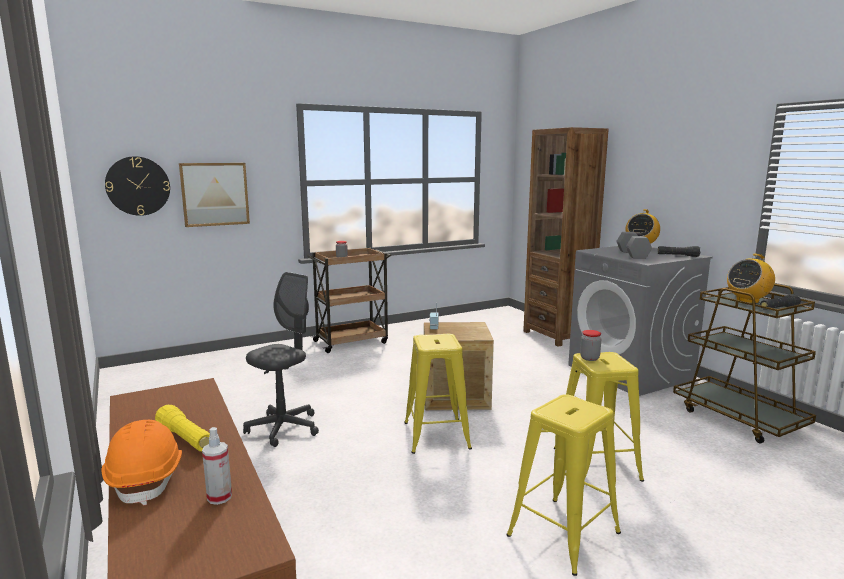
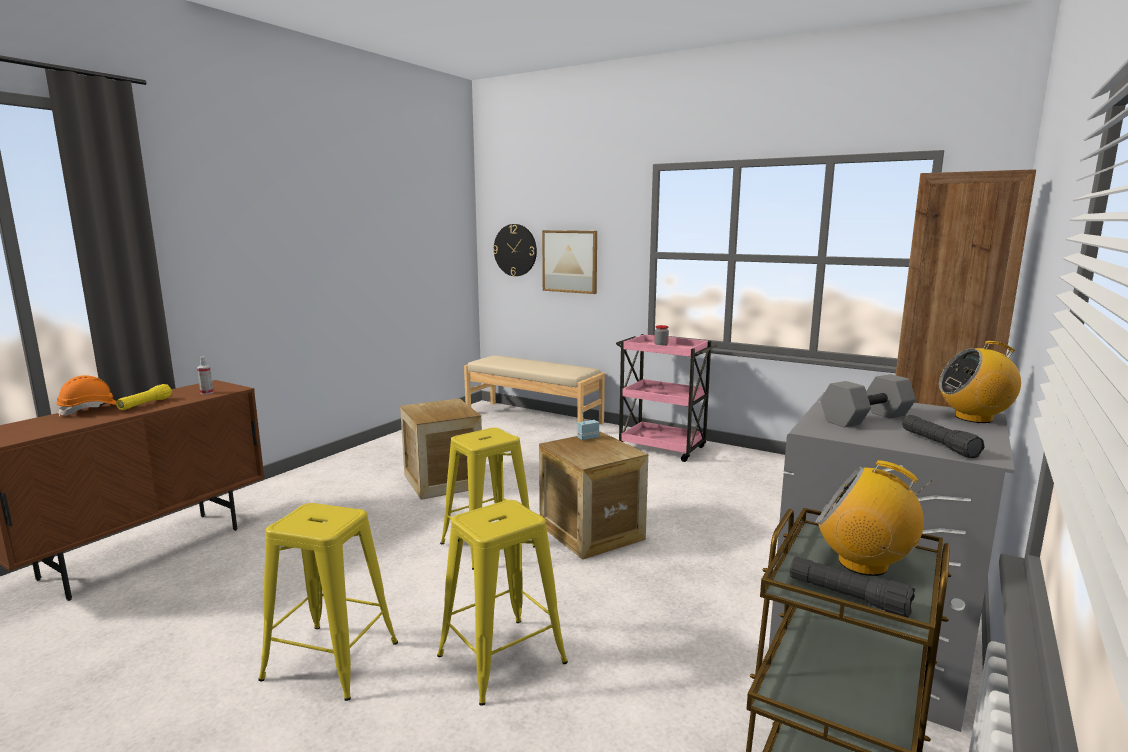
camera: 60 degrees right, 0 degrees up
(202, 361) = (533, 418): none -> beige bench
(219, 497) = (61, 425): spray bottle -> spray bottle (207, 393)
(283, 428) = (443, 481): grey office chair -> crate
(352, 342) = (662, 448): brown cart -> pink cart
(589, 358) = (499, 508): jar -> none

